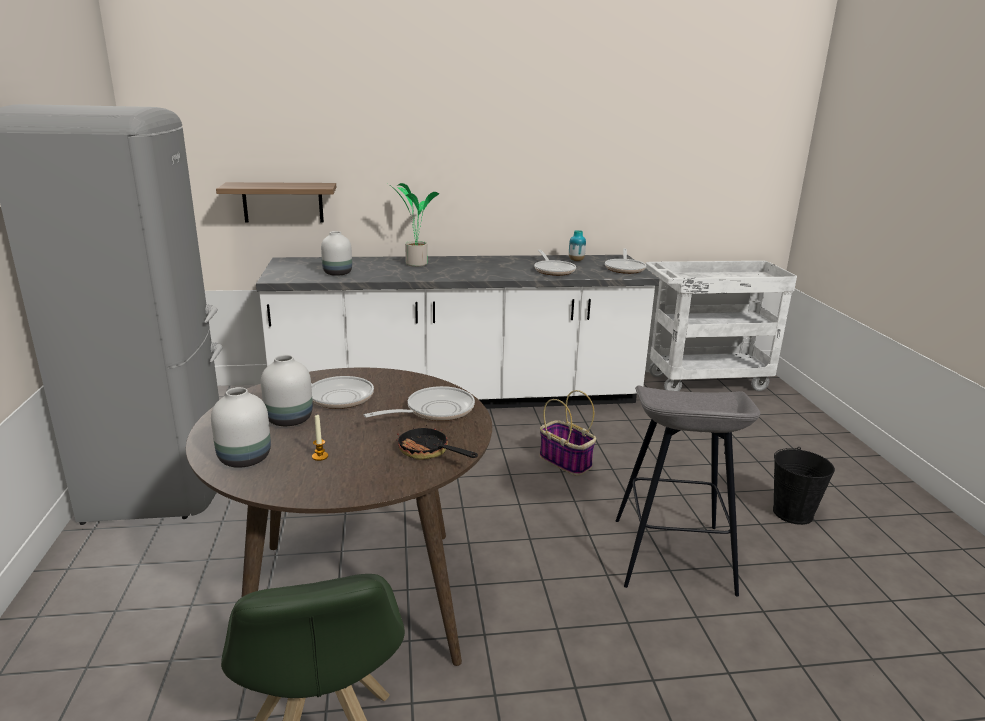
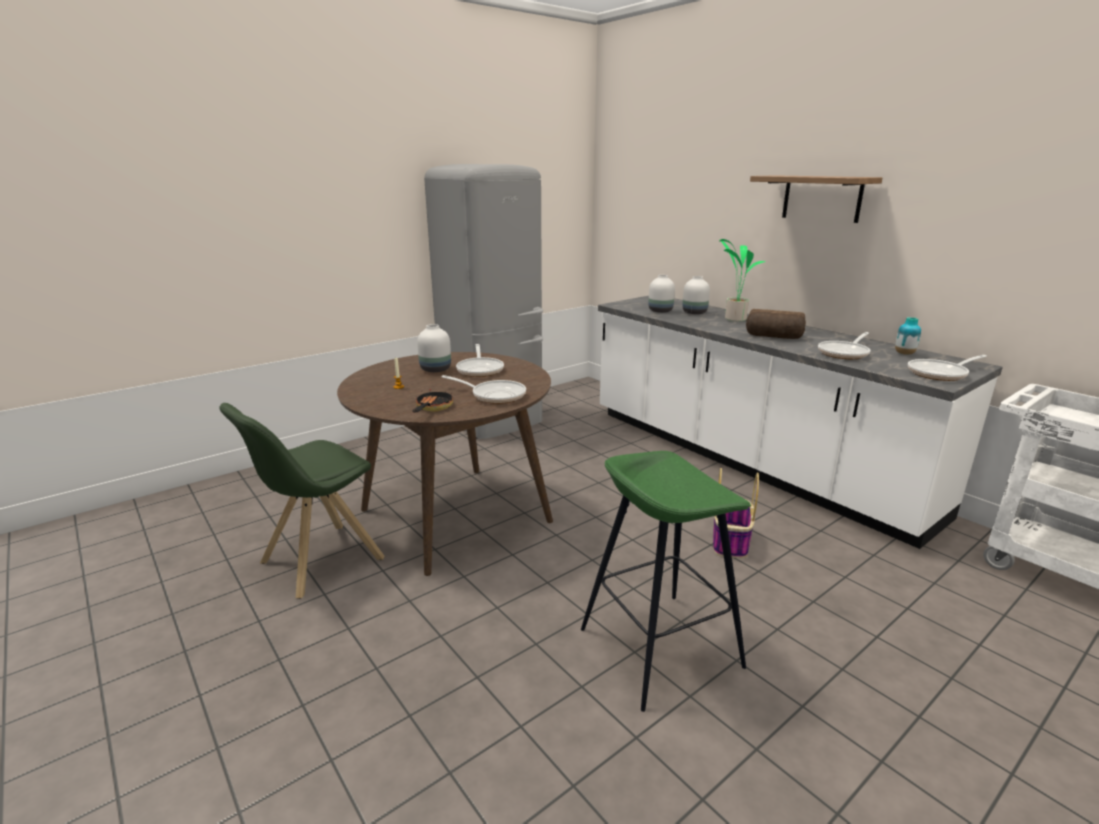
camera: 60 degrees right, 0 degrees up
(244, 459) = (378, 374): white vase -> white vase (693, 313)
(283, 202) = (669, 250): shelf -> shelf (821, 198)
(484, 271) = (773, 337): none -> bread
(671, 555) = (659, 647): grey stool -> green stool
(793, 513) = (868, 734): black bucket -> none

